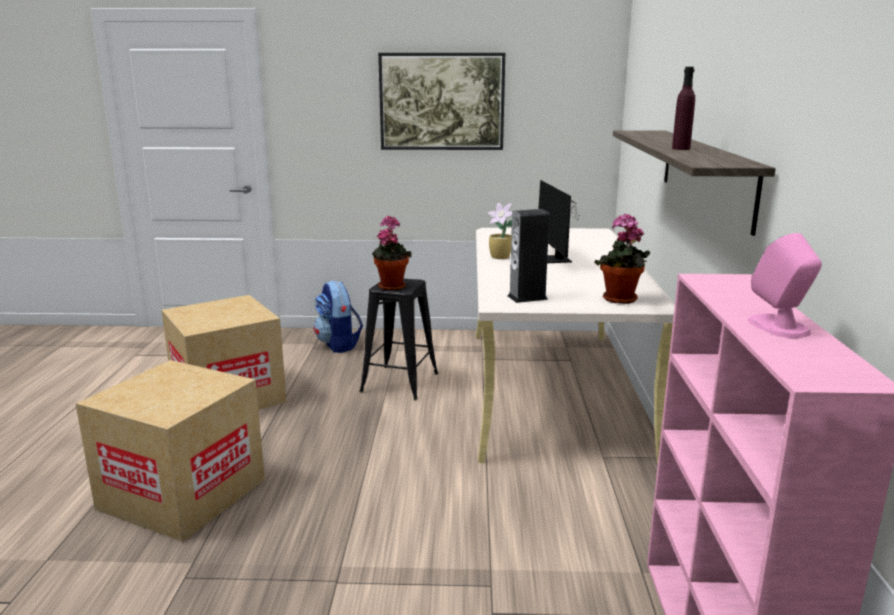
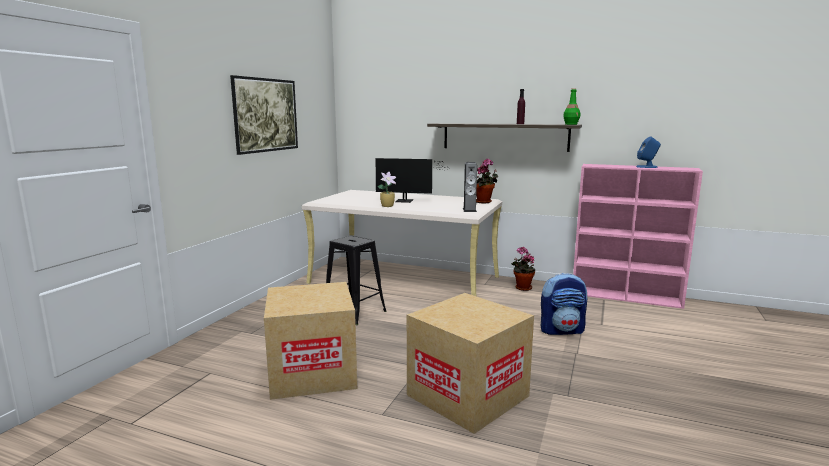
camera: 70 degrees left, 5 degrees down
(338, 345) = (258, 323): backpack -> backpack (562, 330)
(391, 286) = (354, 241): potted plant -> potted plant (522, 288)
(720, 163) = (571, 124): none -> green bottle
(779, 327) = (647, 167): pink speaker -> blue speaker

